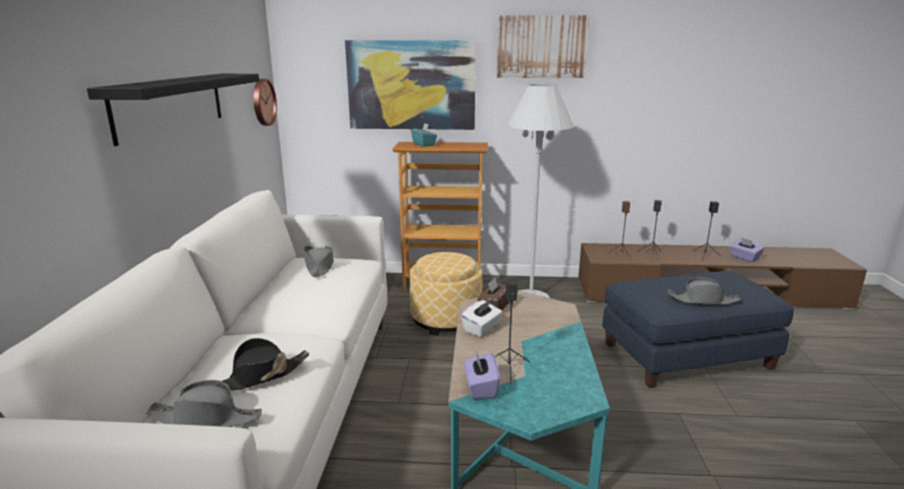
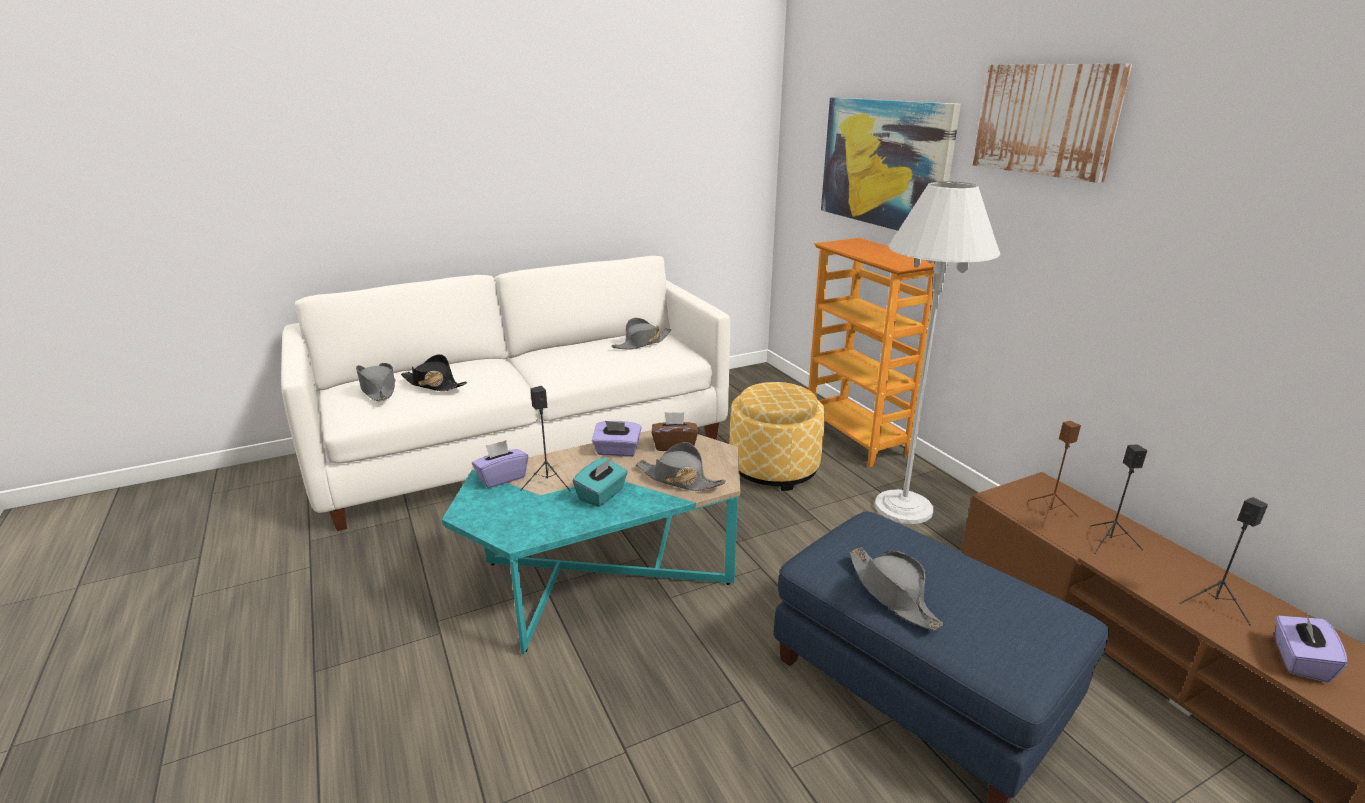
camera: 60 degrees right, 5 degrees up
(171, 104) = (564, 158): black shelf -> none
(262, 102) = (740, 165): wall clock -> none
(424, 144) = (864, 247): turquoise tissue box -> turquoise tissue box (602, 495)
(482, 329) = (617, 451): white tissue box -> purple tissue box
(546, 318) = (679, 479): none -> grey hat

